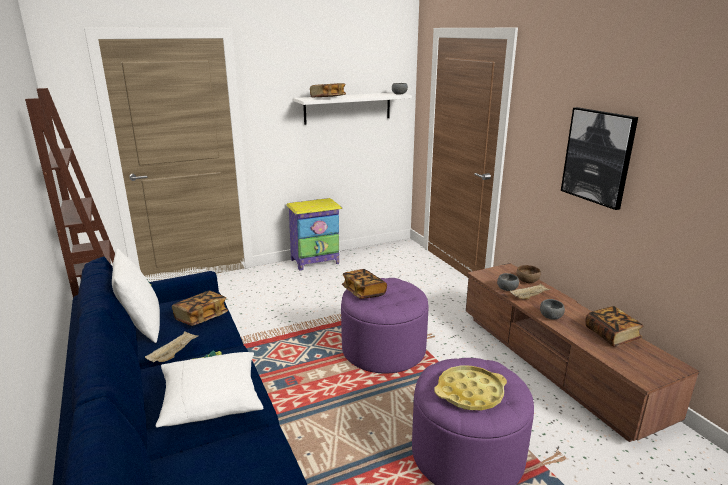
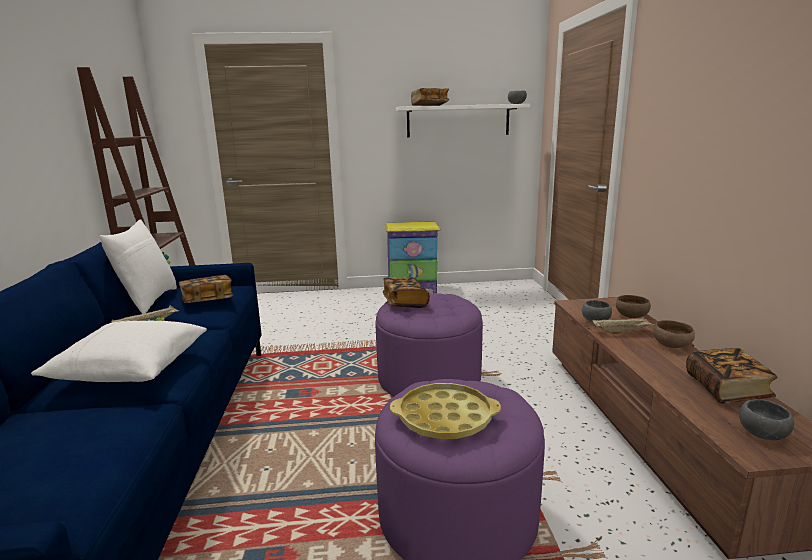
camera: 20 degrees right, 5 degrees down
(550, 317) = (638, 356): grey bowl -> grey bowl (761, 434)
(565, 304) = (672, 345): none -> brown bowl
(598, 156) = (727, 128): picture -> none

